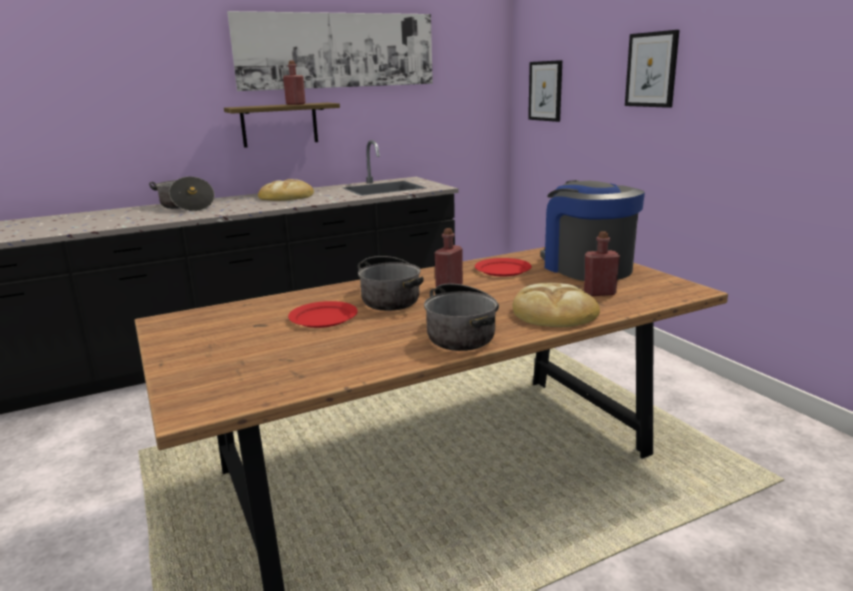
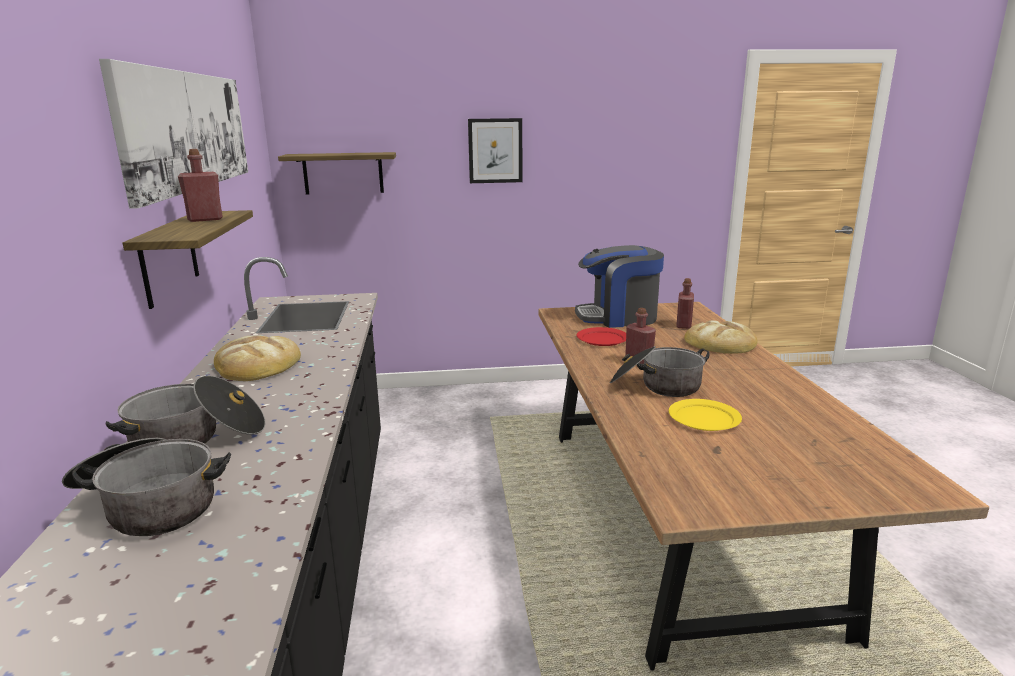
camera: 70 degrees left, 0 degrees up
(324, 317) = (704, 418): red plate -> yellow plate
(463, 332) = (758, 373): cooking pot -> cooking pot (150, 505)
(545, 91) = (343, 173): picture -> shelf

